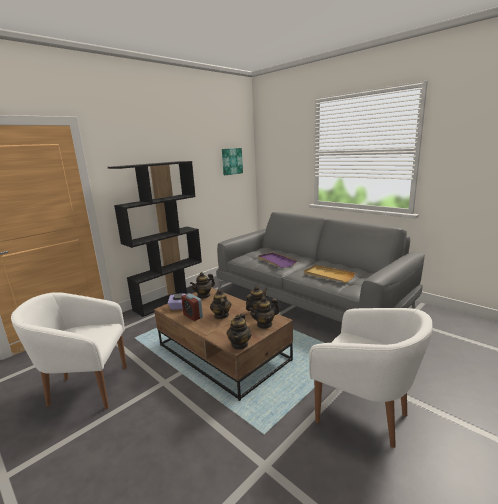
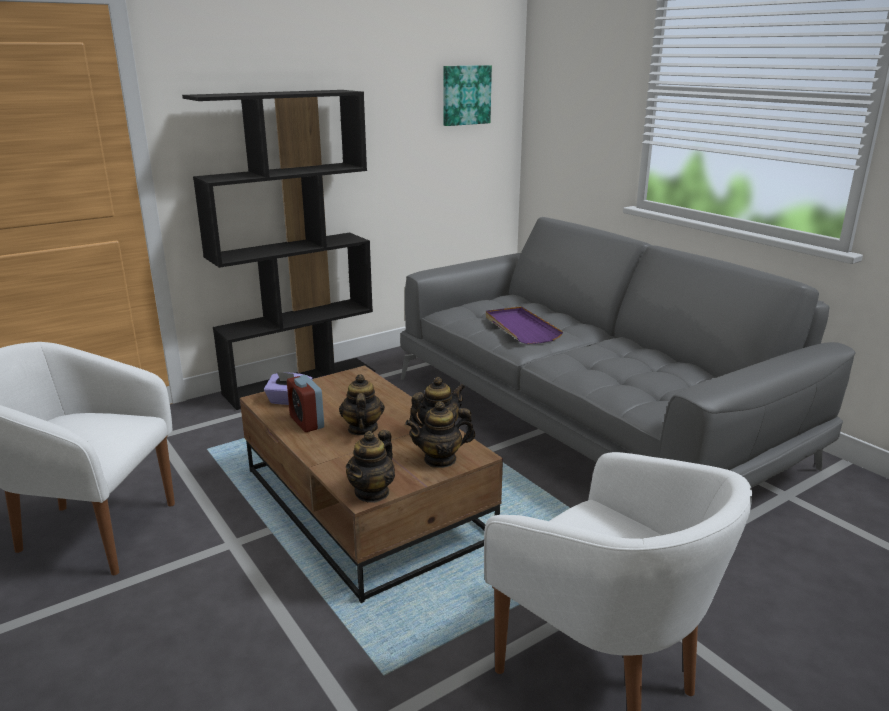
camera: 10 degrees right, 5 degrees up
(204, 295) = (346, 383): teapot -> none
(328, 275) = (617, 373): beige tray -> none

